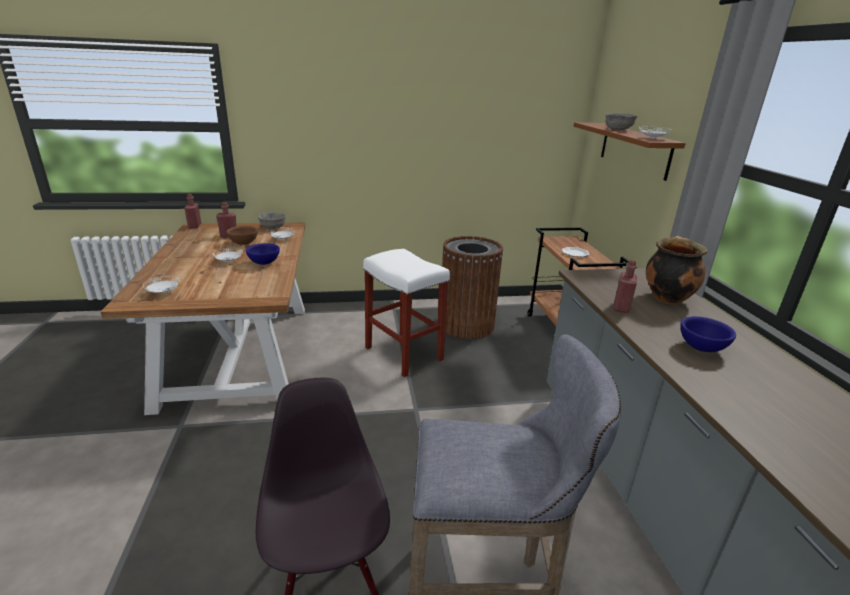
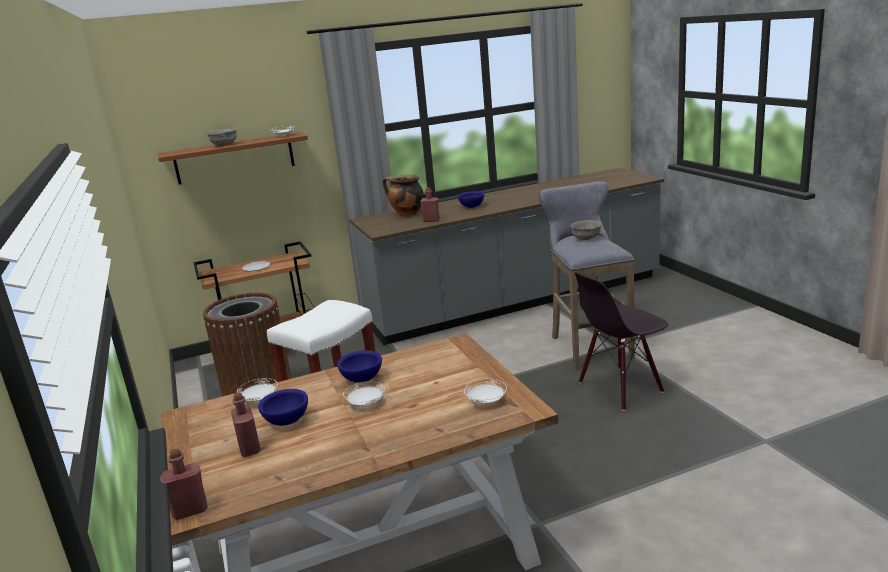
camera: 100 degrees left, 5 degrees down
(243, 243) = (287, 421): brown bowl -> blue bowl
(272, 228) = (199, 427): grey bowl -> grey bowl (586, 238)

